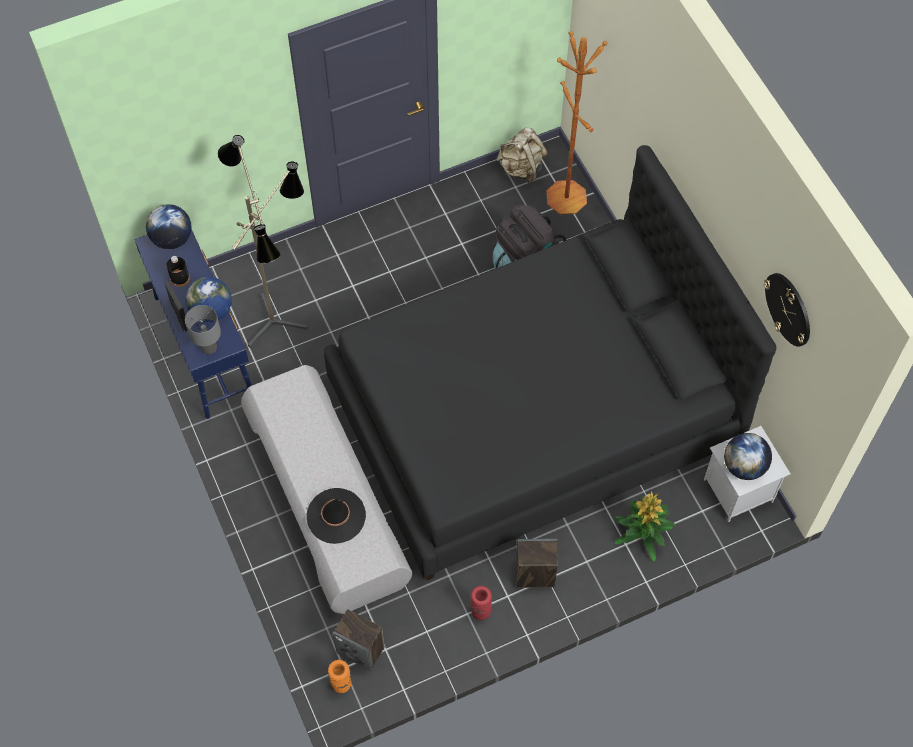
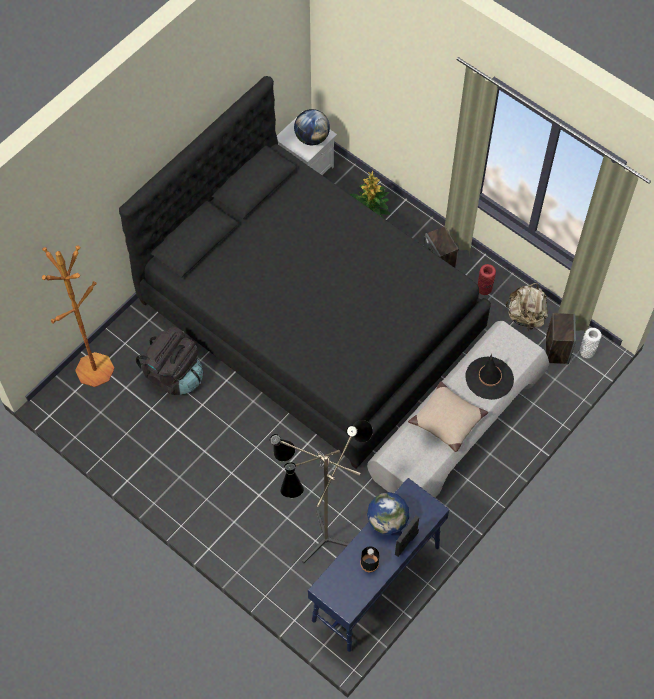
camera: 115 degrees left, 0 degrees up
(172, 239) = (334, 591): globe -> none
(209, 349) = (423, 505): grey table lamp -> none
(310, 450) = (447, 420): none -> beige pillow
(341, 683) = (587, 351): orange vase -> white vase
(521, 168) = (78, 415): beige backpack -> beige backpack (526, 316)
(788, 309) = (253, 50): wall clock -> none

